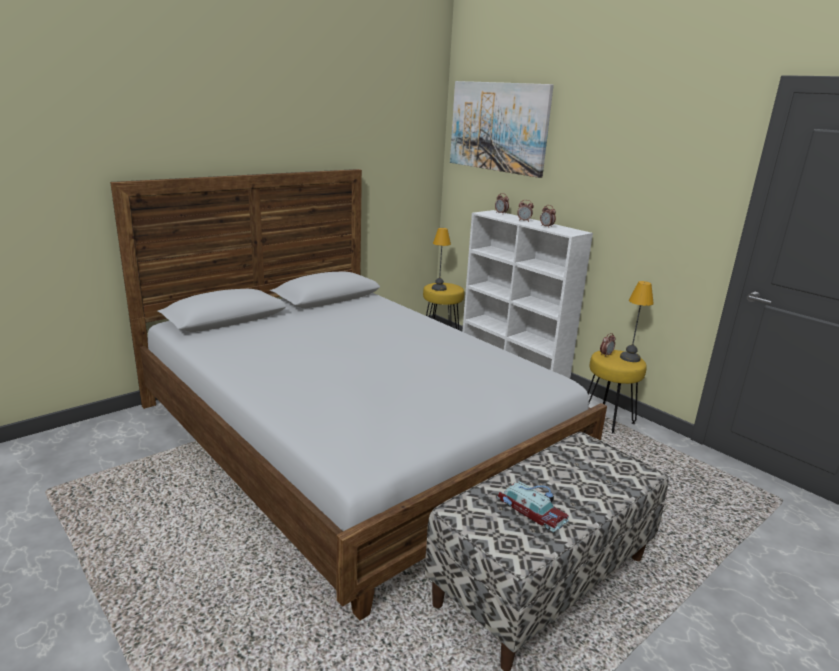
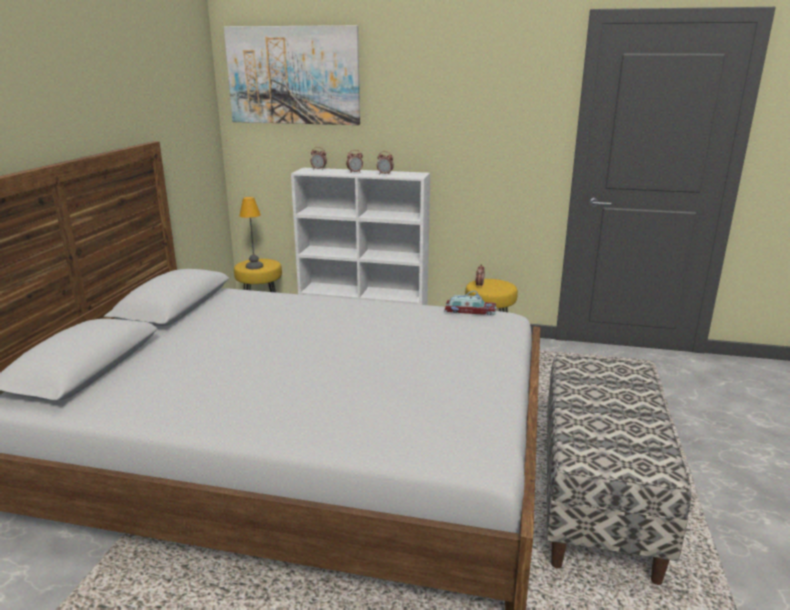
camera: 35 degrees left, 0 degrees up
(531, 510) = (618, 432): toy car -> toy car (469, 310)
(630, 358) = (498, 282): table lamp -> none

